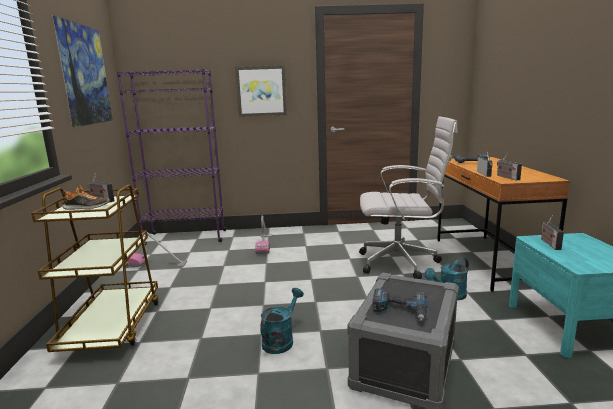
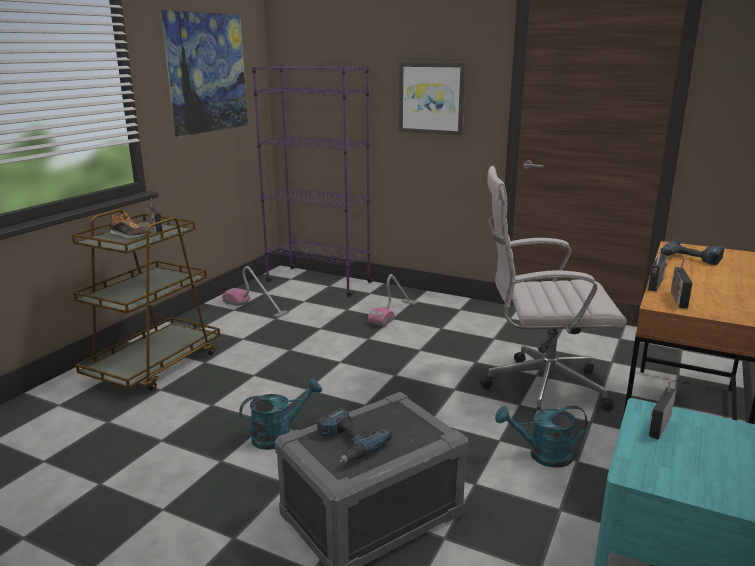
camera: 30 degrees right, 5 degrees up
(402, 263) = (539, 389): white office chair -> white office chair turned 150 degrees clockwise

